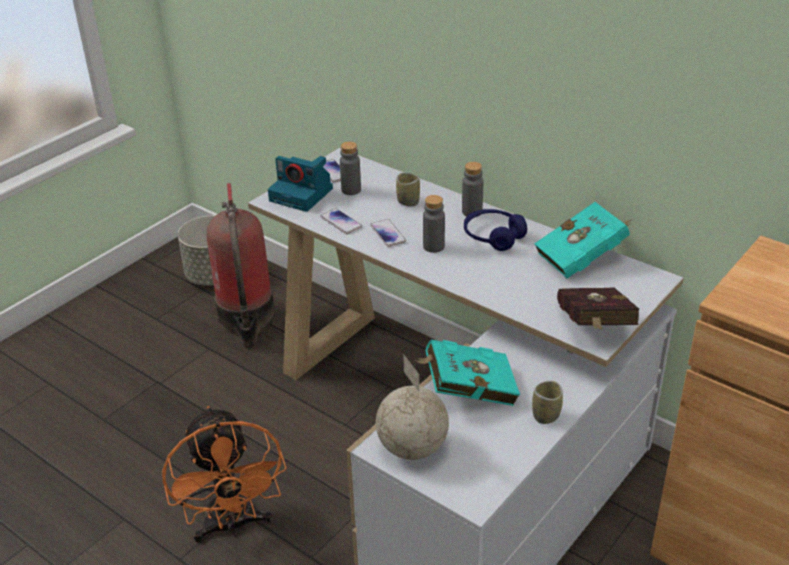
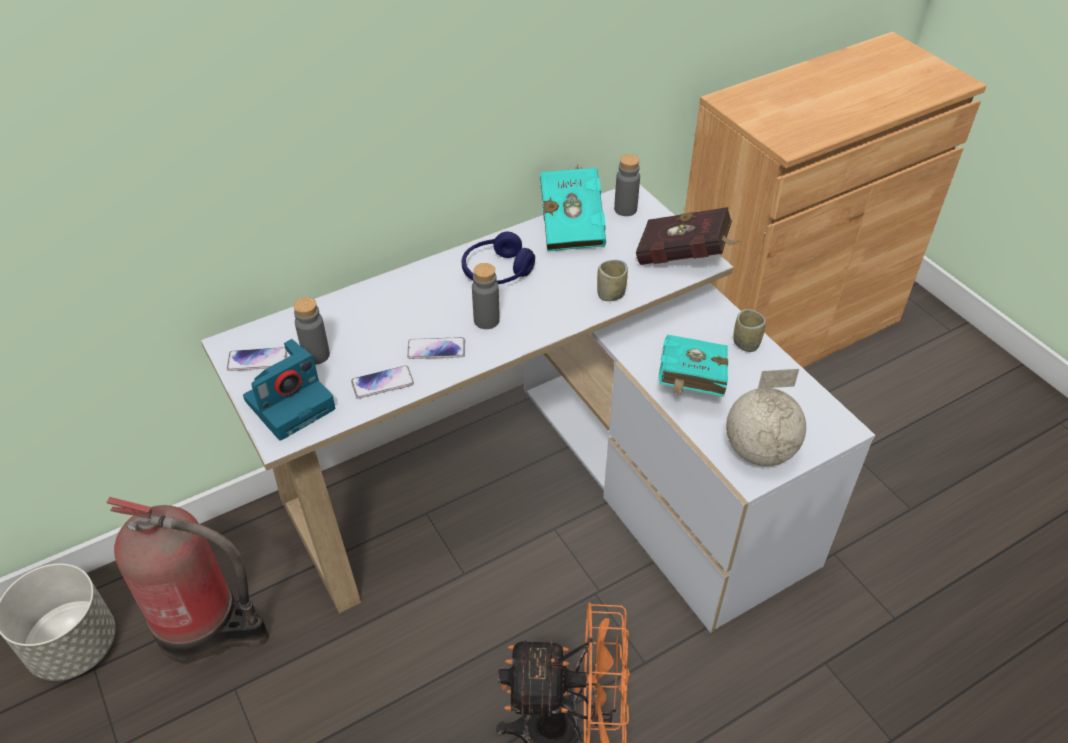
camera: 70 degrees left, 10 degrees up
(408, 202) = (381, 314): cup -> cup (610, 294)
(472, 212) = (438, 272): grey bottle -> grey bottle (625, 209)

